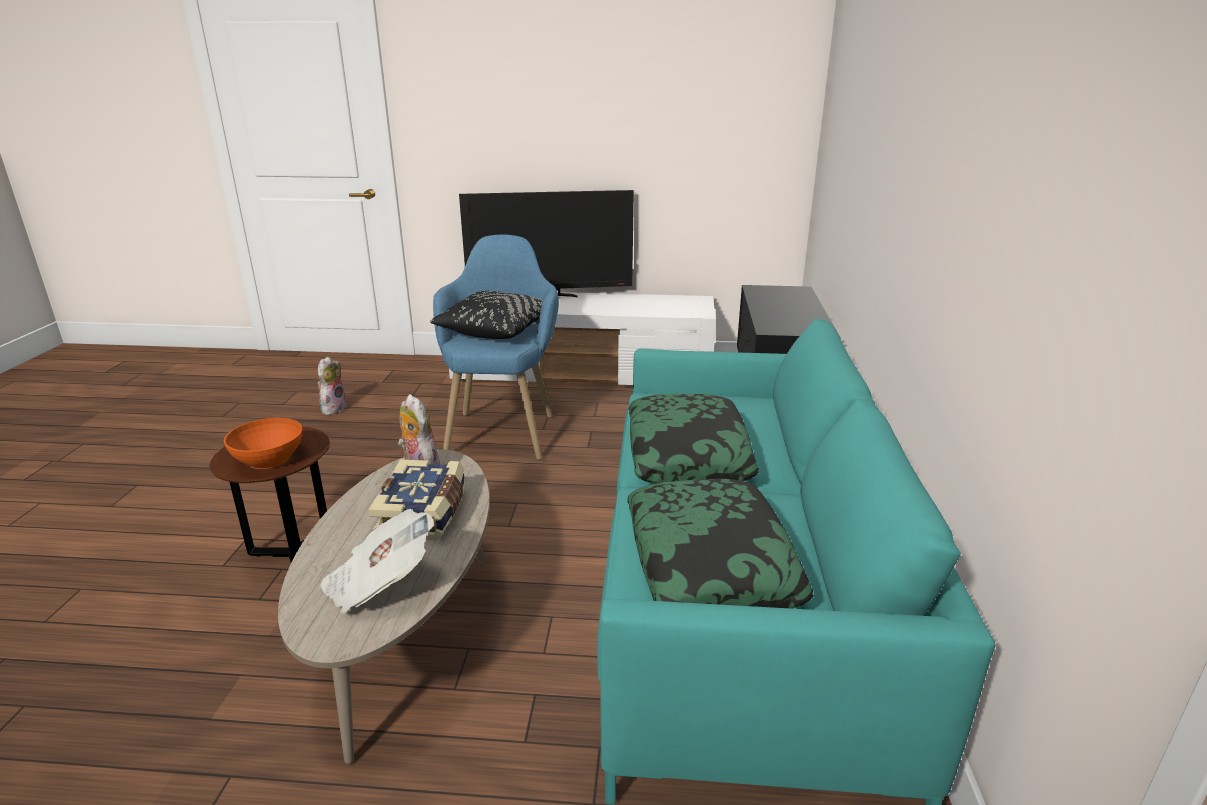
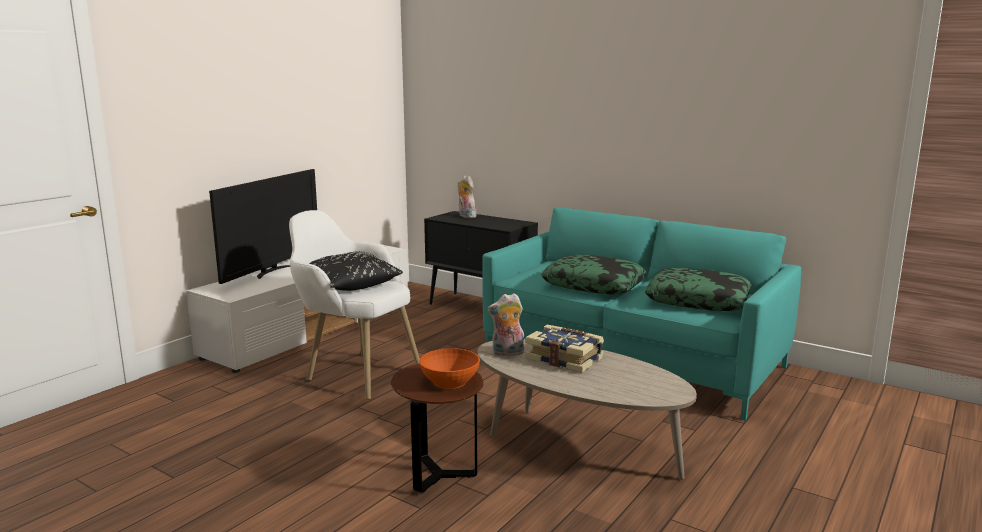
camera: 60 degrees left, 10 degrees down
(333, 408) = (192, 430): plush toy -> plush toy (465, 216)
(379, 583) = (631, 378): newspaper -> none
(503, 428) = (354, 372): blue armchair -> white armchair

